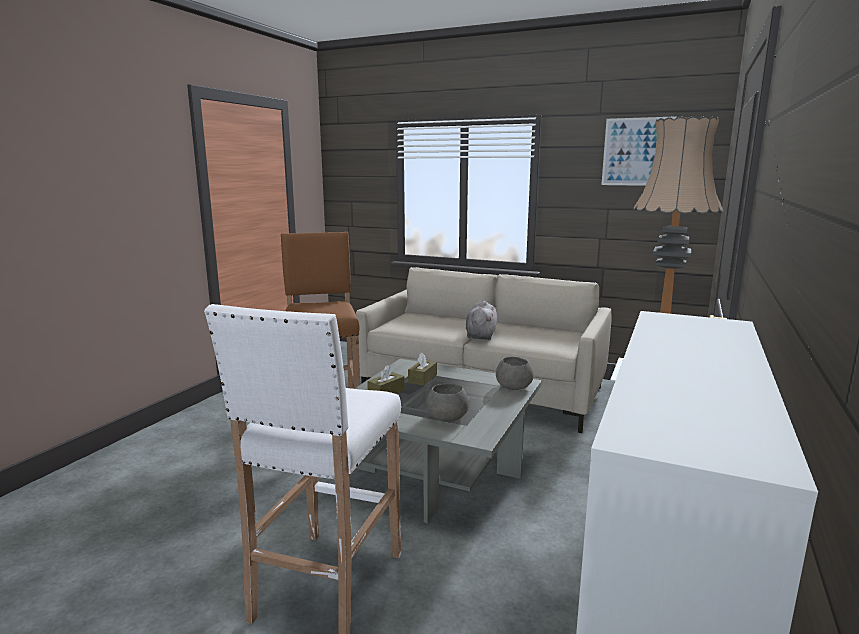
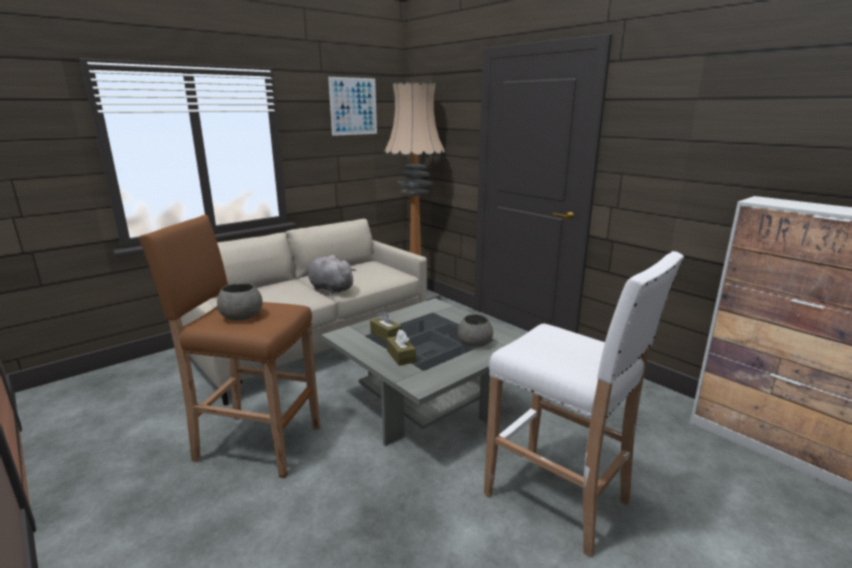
camera: 65 degrees left, 5 degrees up
(513, 386) = (438, 308): grey bowl -> grey bowl (241, 316)

